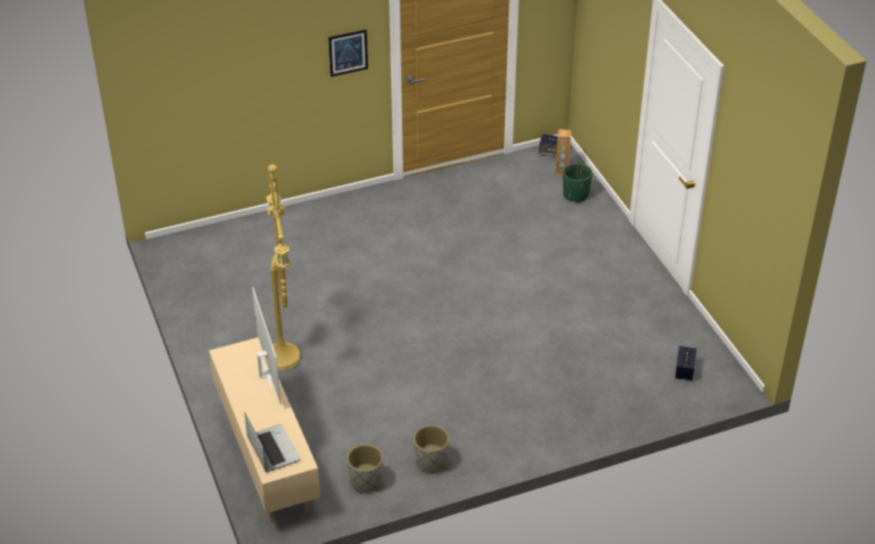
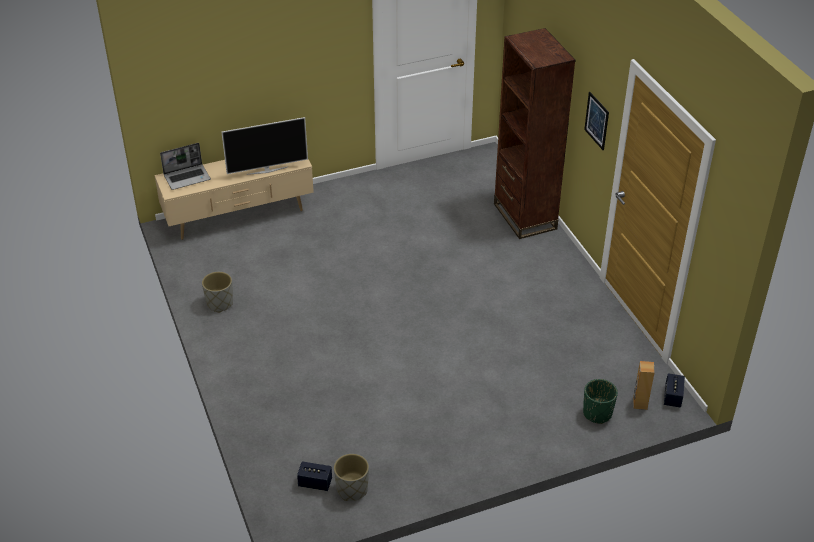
camera: 90 degrees right, 0 degrees up
(284, 358) = (348, 220): yellow floor lamp -> none
(292, 223) = (524, 216): none -> brown bookcase
(366, 482) = (205, 268): grey planter -> grey planter (352, 490)

